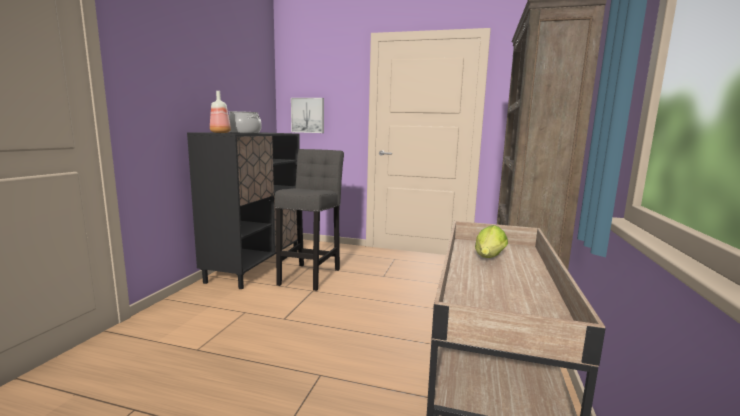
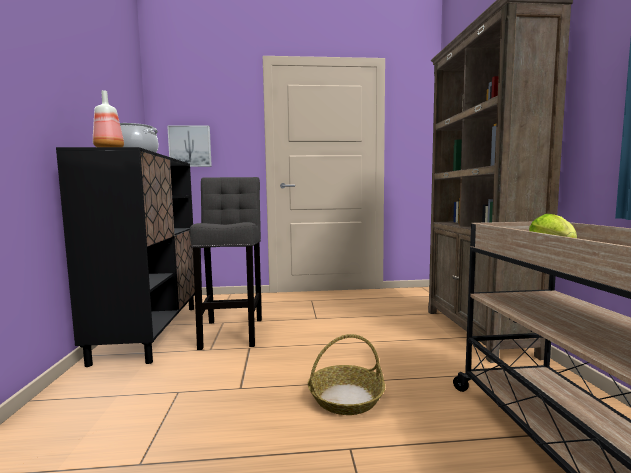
camera: 20 degrees left, 5 degrees down
(348, 342) = (346, 398): none -> basket

